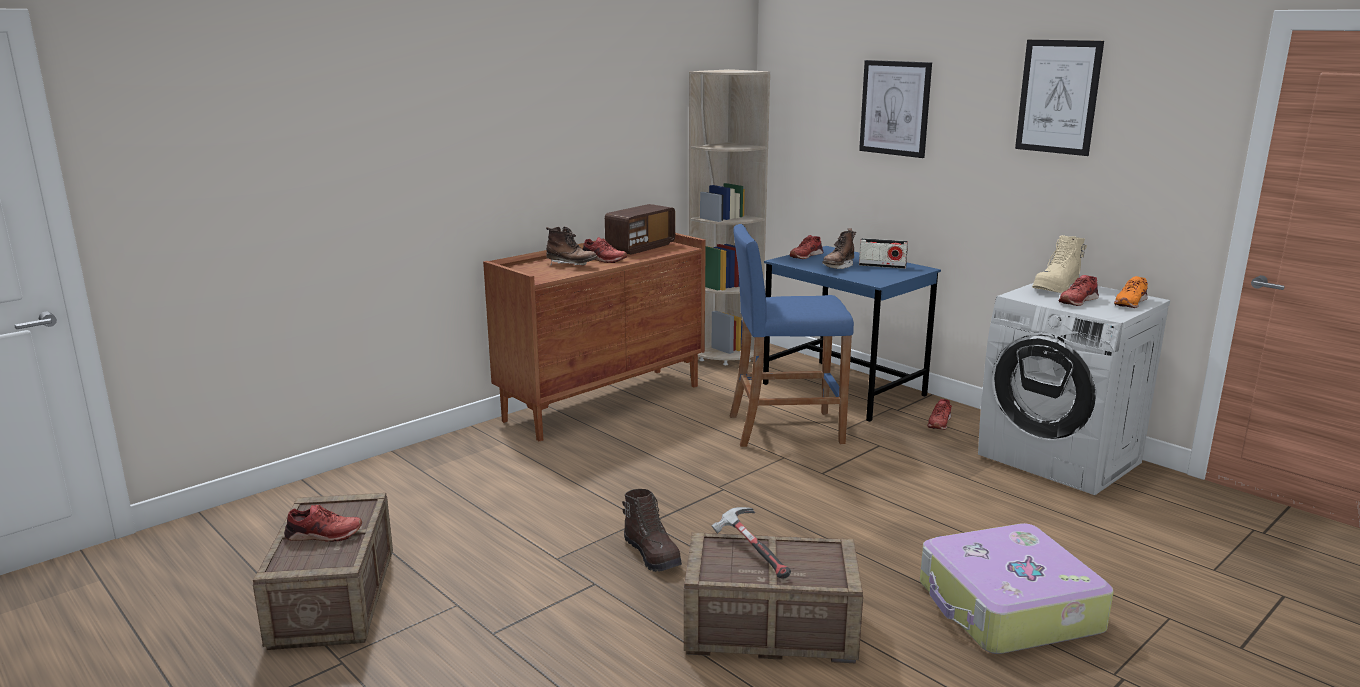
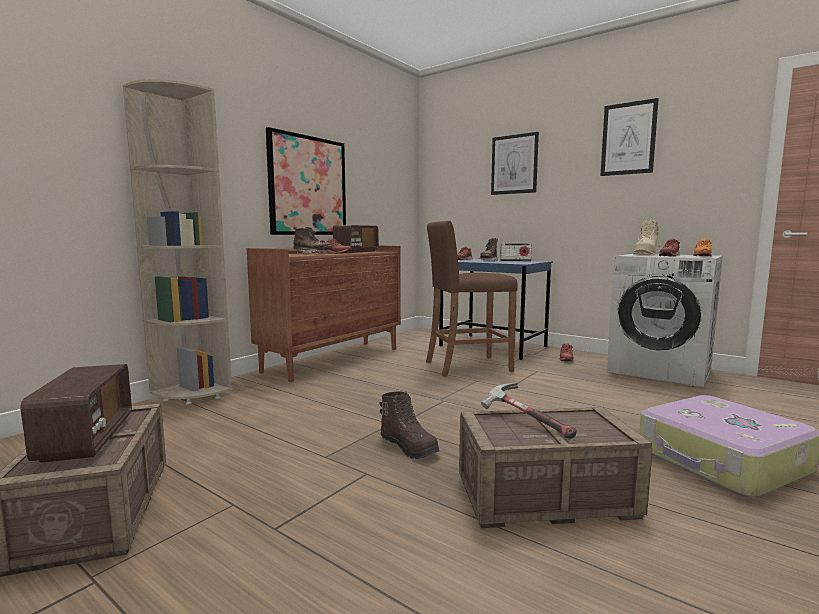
camera: 10 degrees left, 10 degrees down
(323, 535) = (86, 438): red shoe -> radio
(570, 158) = (308, 186): none -> picture
(725, 359) = (407, 337): beige bookcase -> beige bookcase (193, 398)
(784, 429) = (467, 366): blue stool -> brown stool

